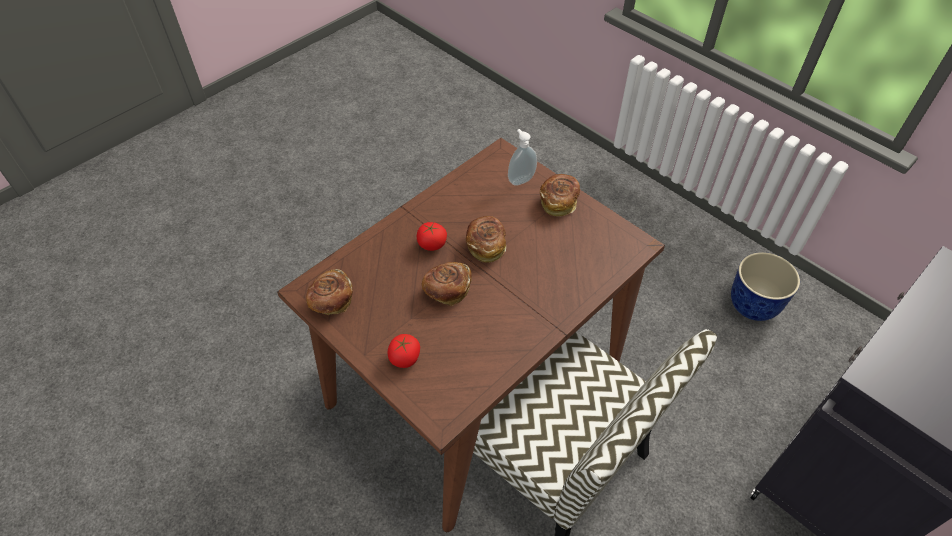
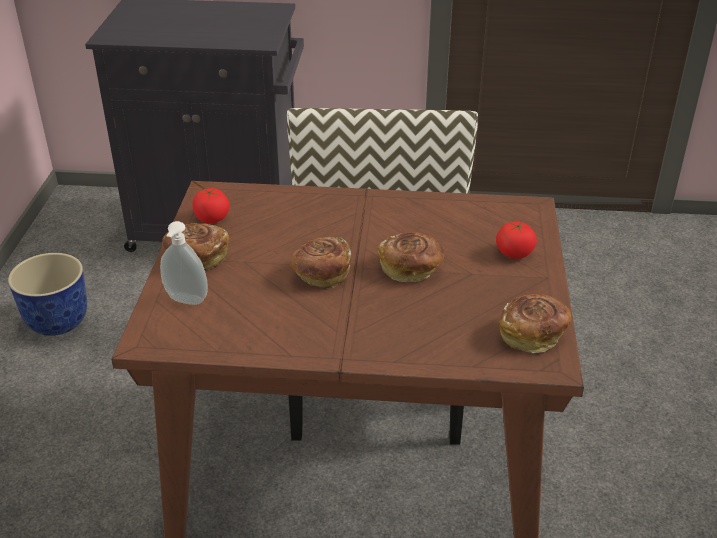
camera: 130 degrees left, 15 degrees down
(432, 244) = (367, 311): tomato -> tomato (212, 218)

